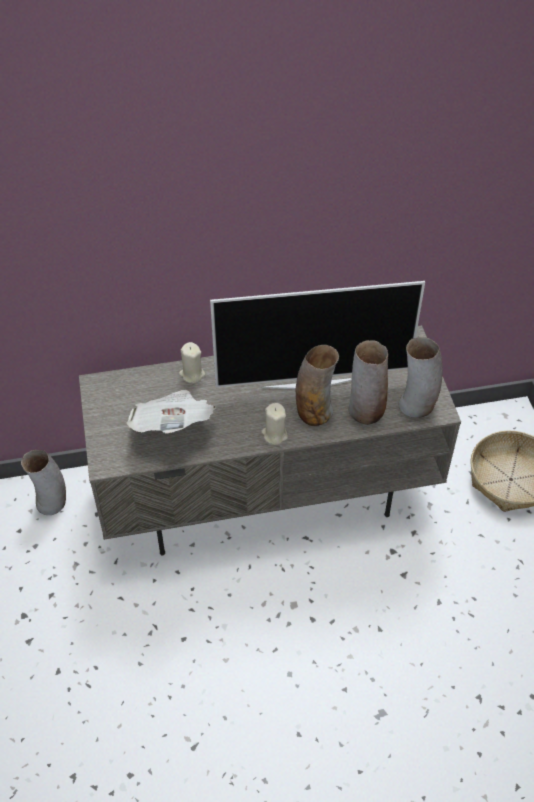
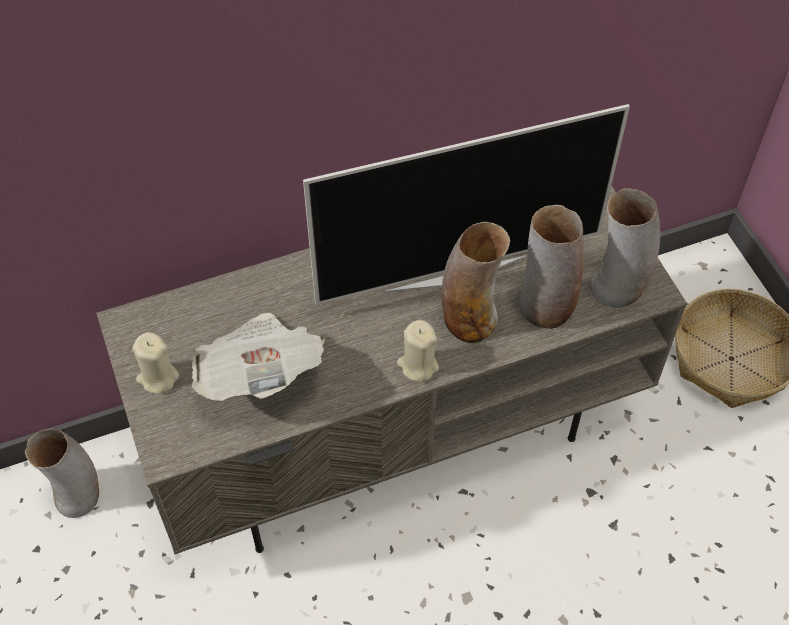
camera: 10 degrees left, 5 degrees up
(192, 374) = (272, 286): beige candle -> beige candle (158, 378)

